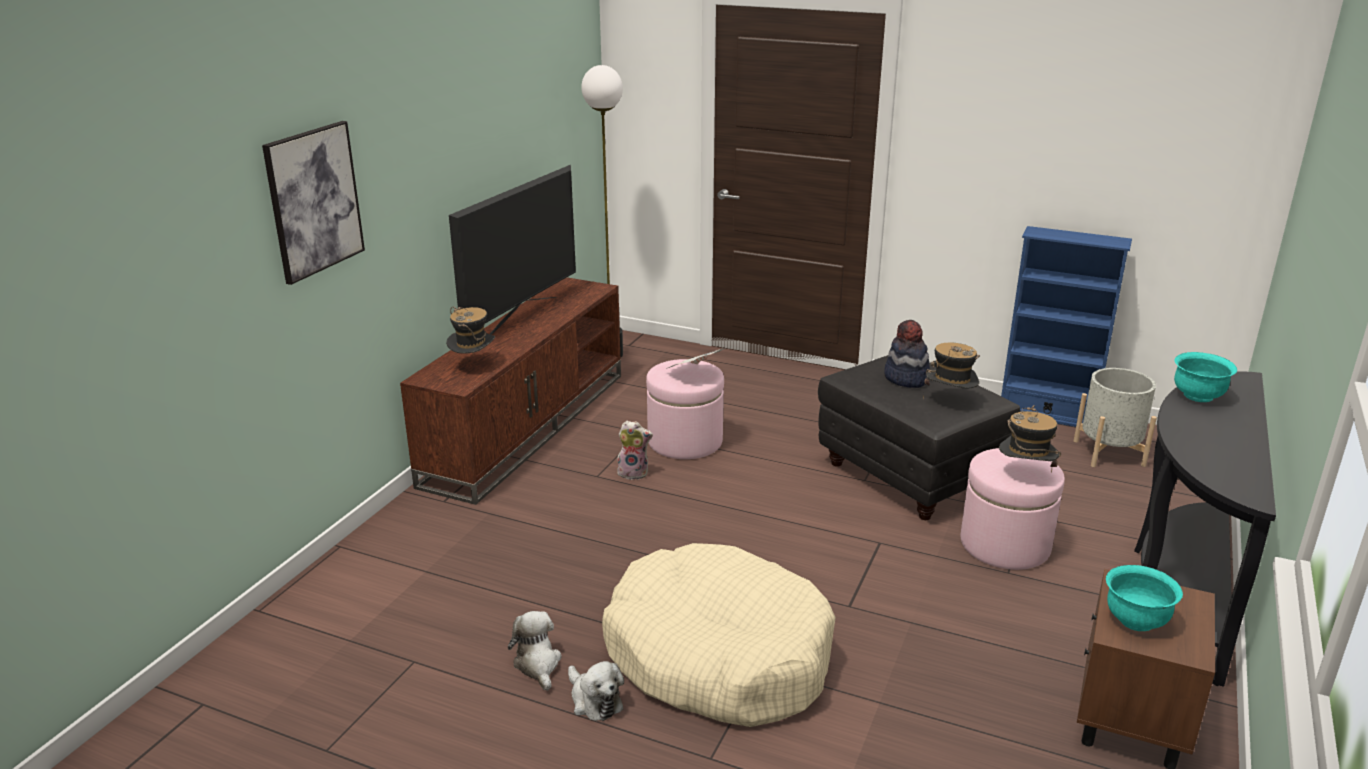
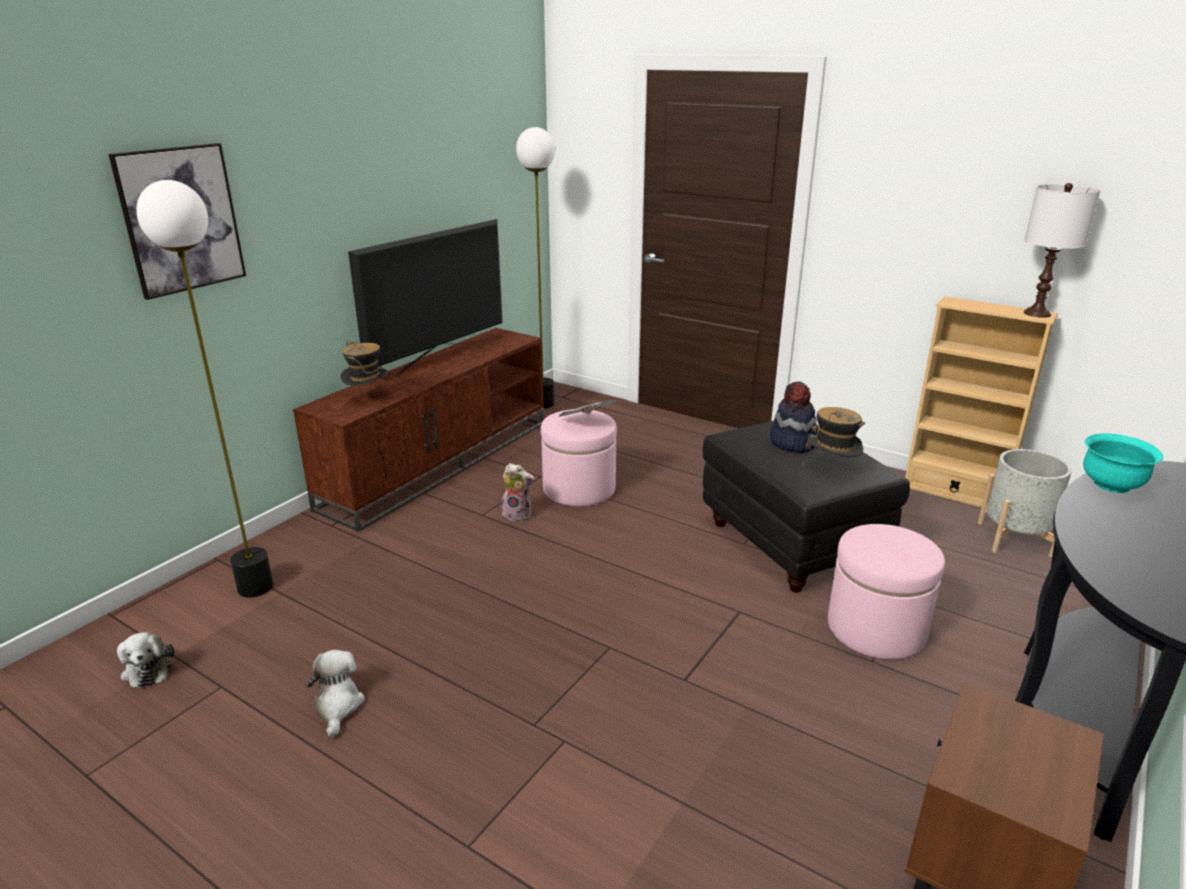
camera: 10 degrees right, 0 degrees up
(396, 568) = (256, 586): none -> floor lamp
(594, 700) = (375, 755): plush toy -> plush toy (149, 668)
(718, 655) = (524, 720): beige dog bed -> none
(1025, 475) = (898, 556): hat -> none
(1047, 414) = (954, 493): blue bookcase -> beige bookcase
(1114, 241) = (1037, 314): none -> white table lamp
(1135, 620) = (990, 759): turquoise bowl -> none

